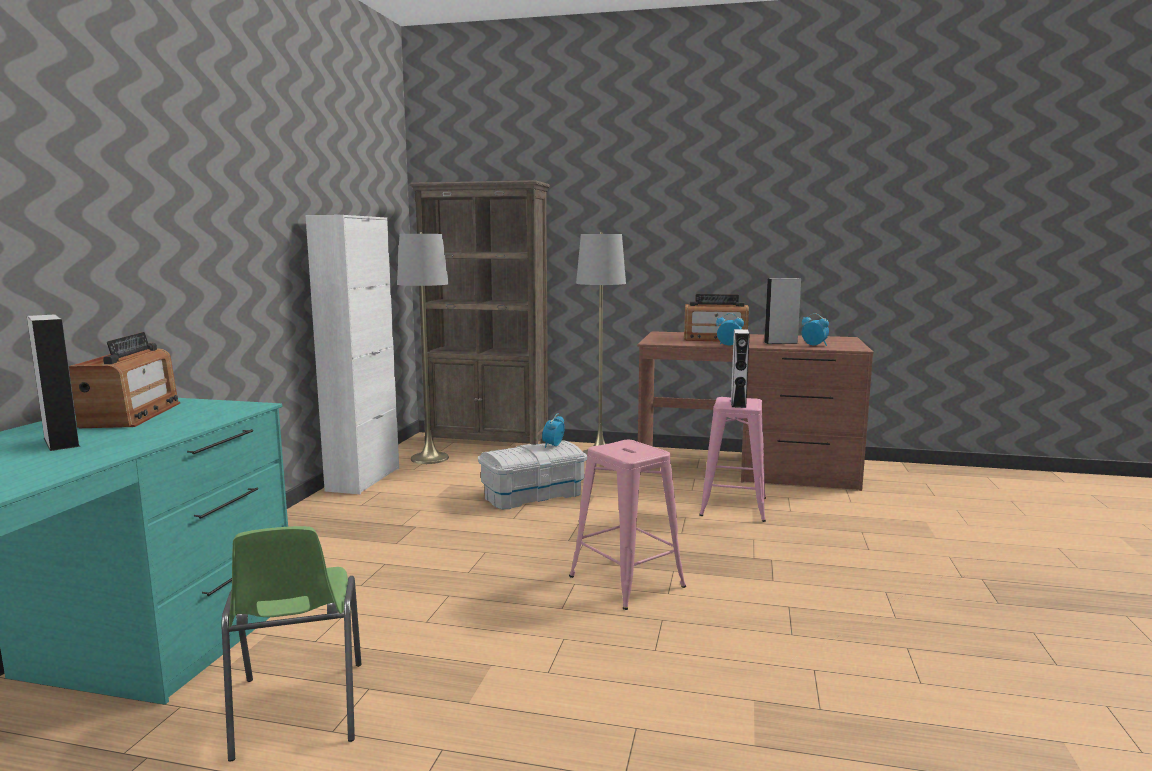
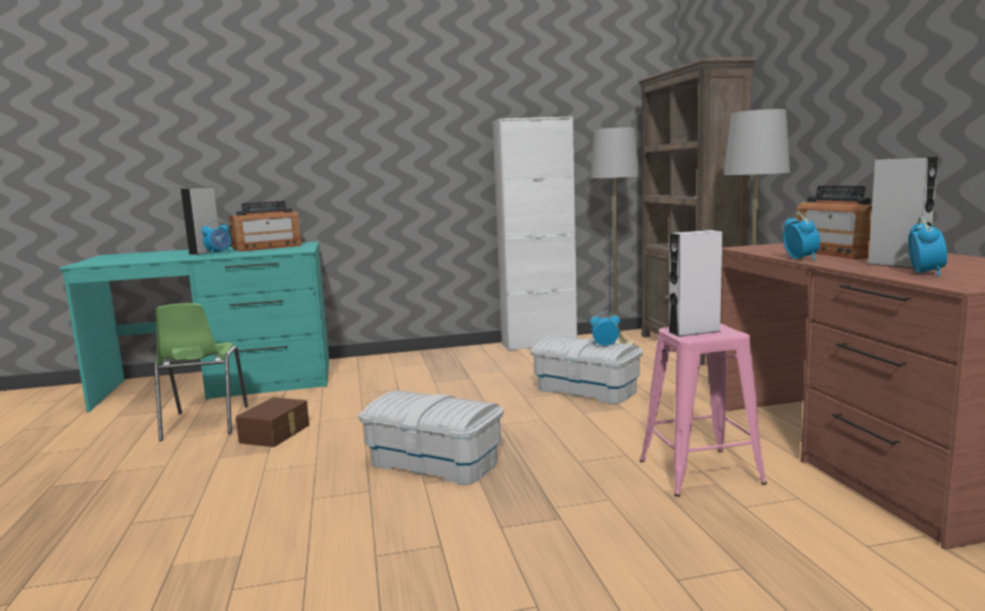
camera: 65 degrees right, 0 degrees up
(112, 436) = (219, 253): none -> alarm clock
(298, 710) = (204, 423): green chair -> green chair turned 60 degrees counterclockwise
(432, 654) = (276, 434): none -> brown storage box
(626, 581) = (434, 462): pink stool -> white storage box

